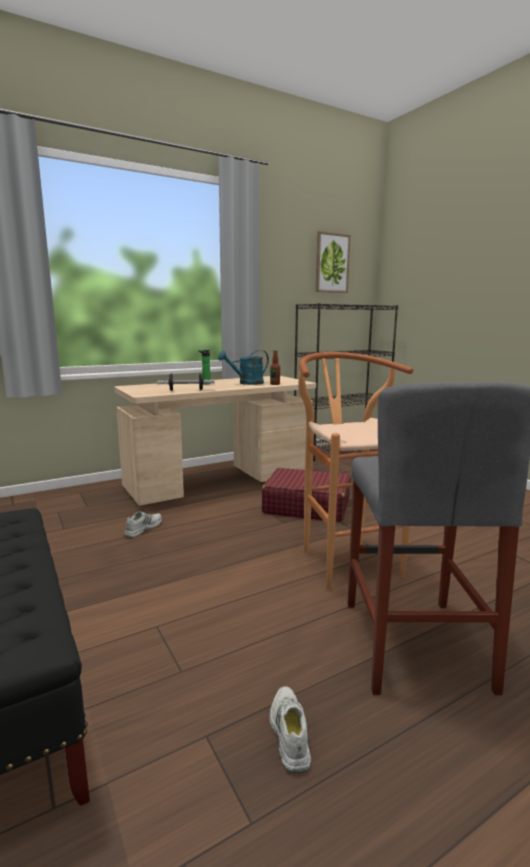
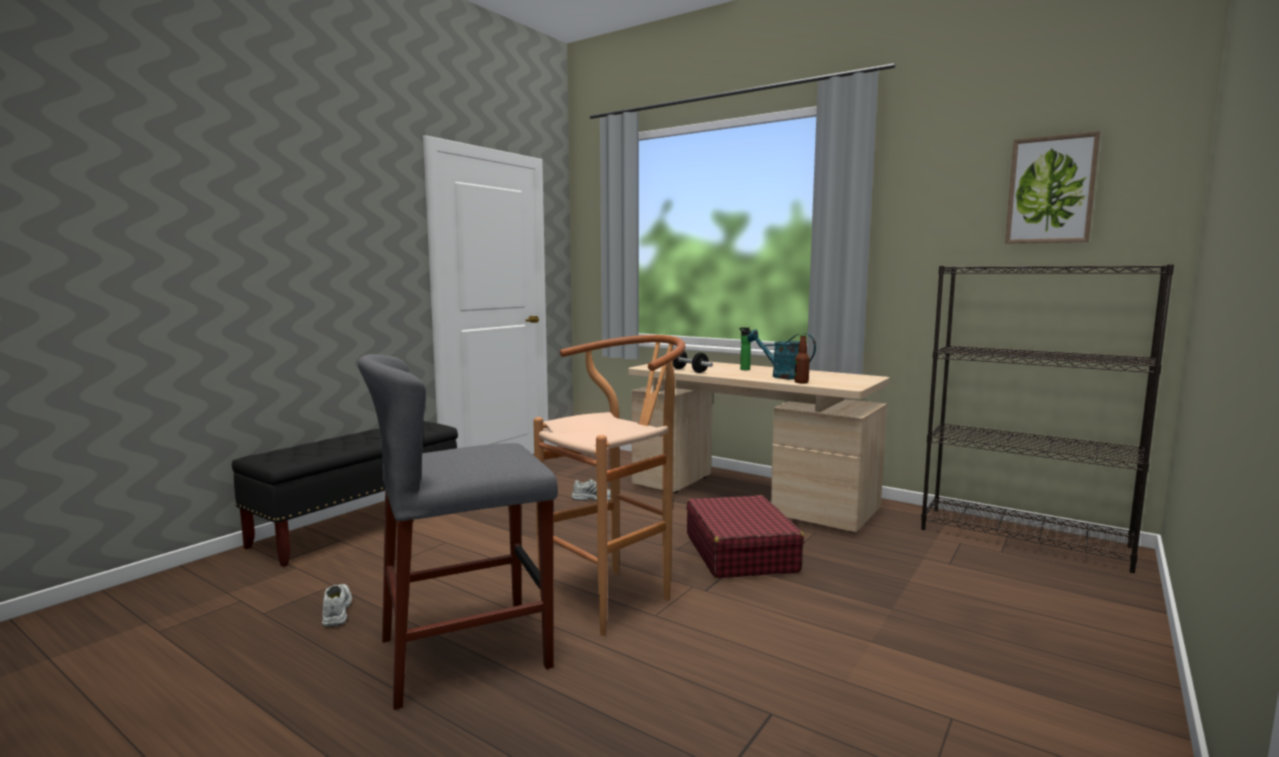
camera: 65 degrees right, 5 degrees down
(288, 733) = (336, 611): white shoe -> white shoe turned 75 degrees counterclockwise

